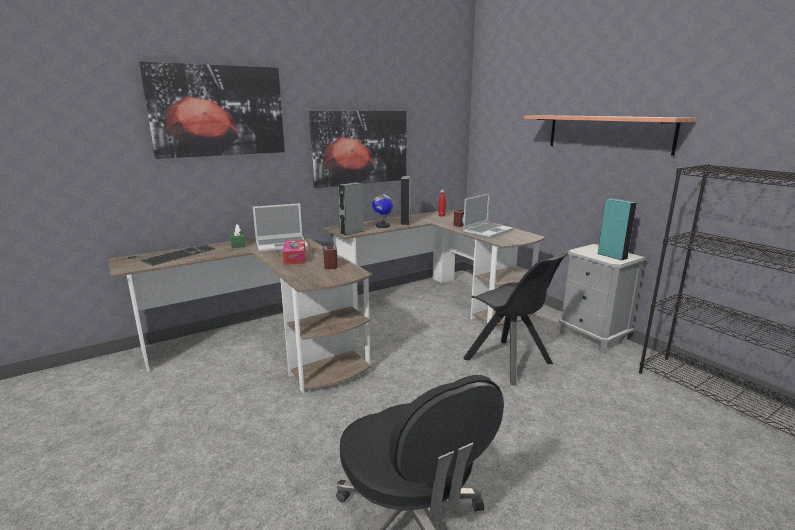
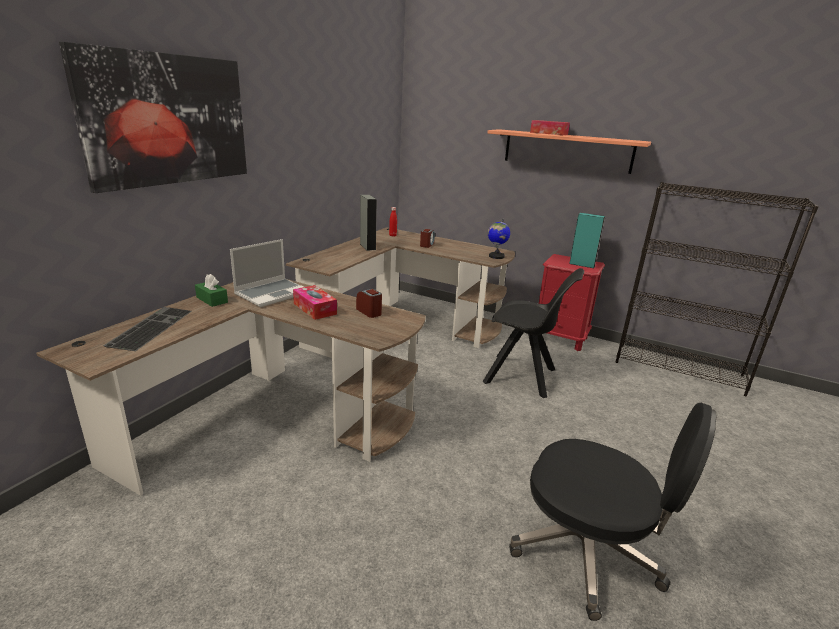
camera: 30 degrees left, 5 degrees up
(352, 232) = (329, 266): grey speaker -> none
(360, 147) = (315, 163): picture -> none
(382, 226) = (351, 254): globe -> globe (496, 256)
(487, 231) = (460, 250): laptop -> none
(585, 115) = (549, 133): none -> tissue box
(592, 337) = (560, 338): grey nightstand -> red nightstand

